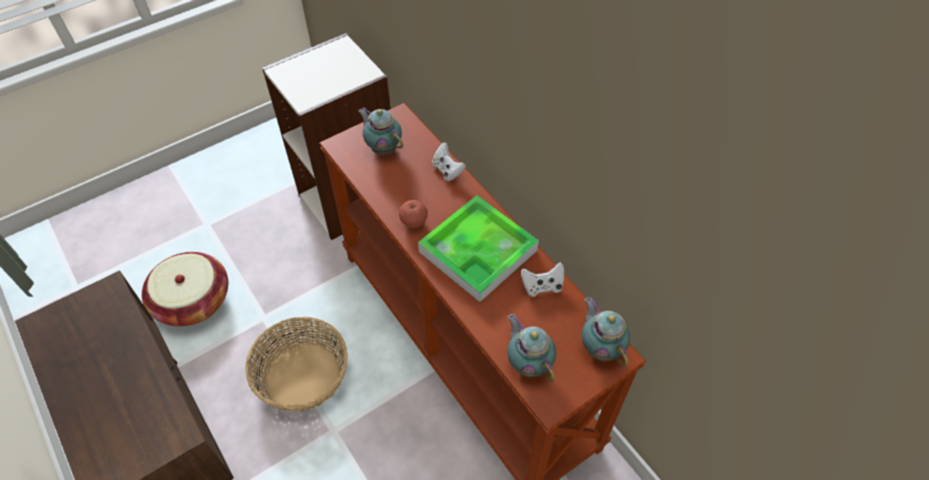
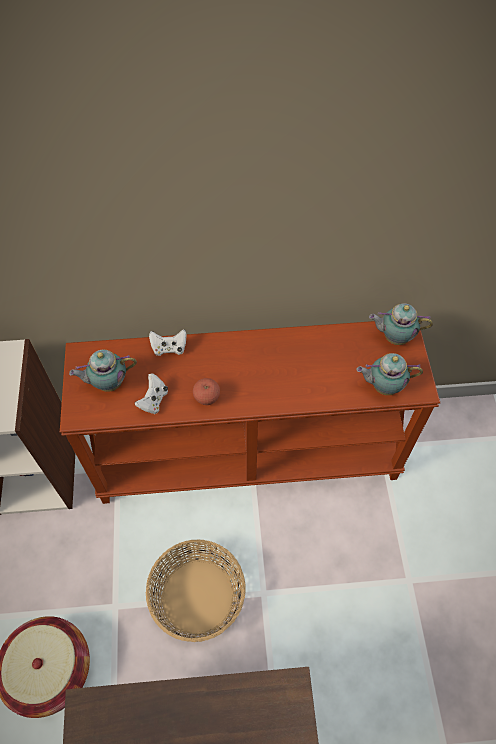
camera: 60 degrees left, 5 degrees up
(478, 251) = (265, 368): tray -> none
(542, 286) = (324, 344): white game controller -> white game controller (153, 400)

